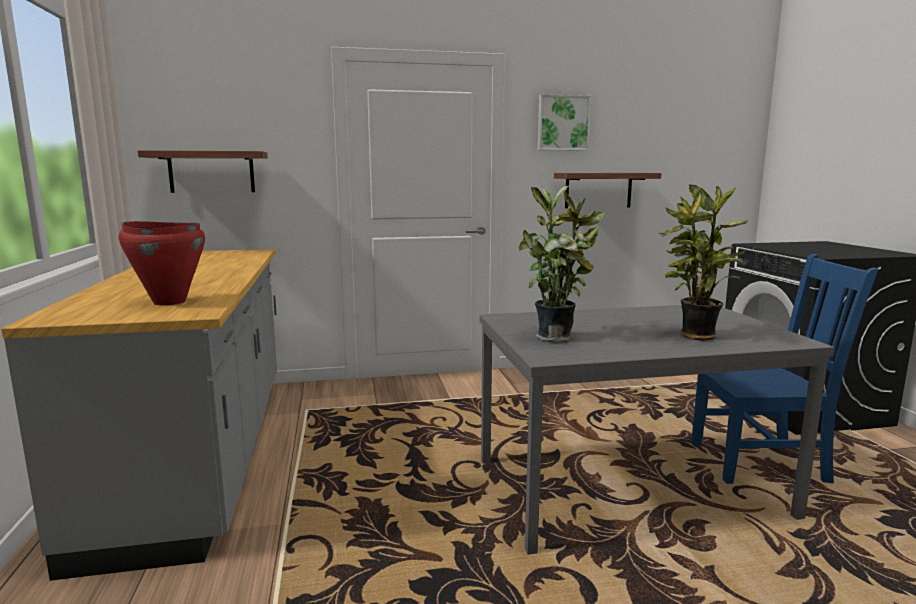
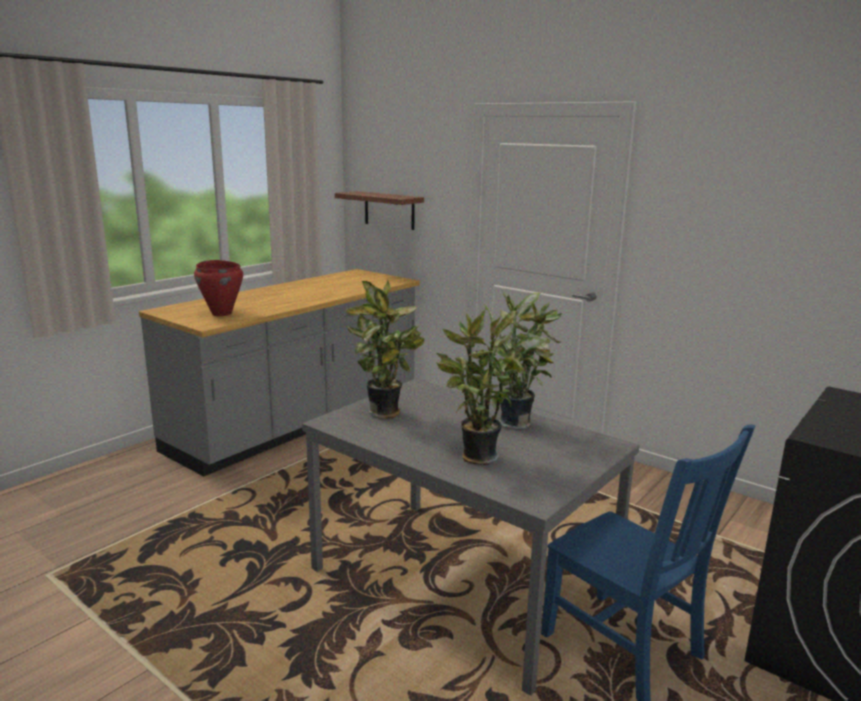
camera: 50 degrees right, 5 degrees up
(563, 123) = (700, 184): picture -> none
(598, 190) = (742, 273): shelf -> none
(636, 314) = (518, 423): none -> potted plant

